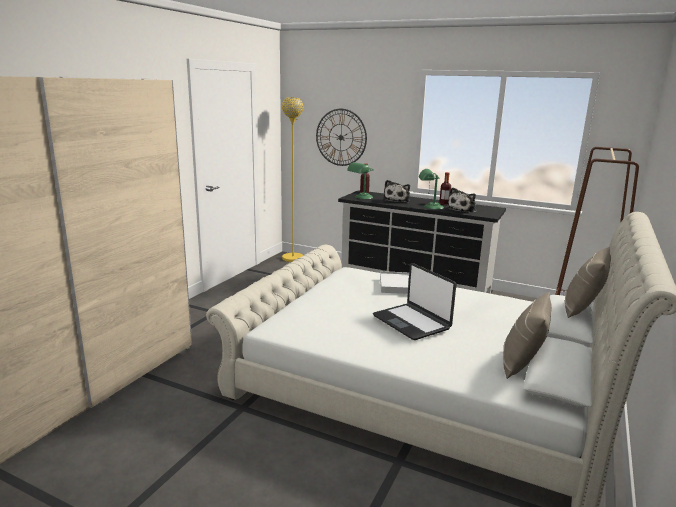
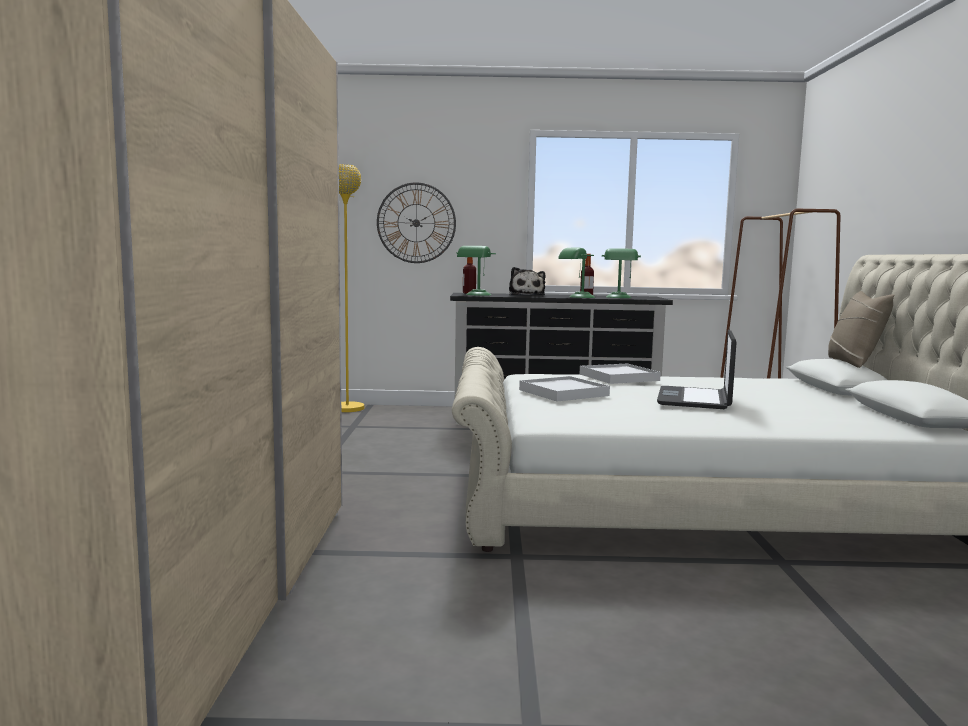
camera: 25 degrees left, 10 degrees down
(335, 297) = (563, 393): none -> white tray
(412, 322) = (695, 399): laptop -> laptop turned 75 degrees clockwise
(463, 210) = (619, 297): plush toy -> green table lamp
(521, 363) = (861, 413): beige pillow -> none

